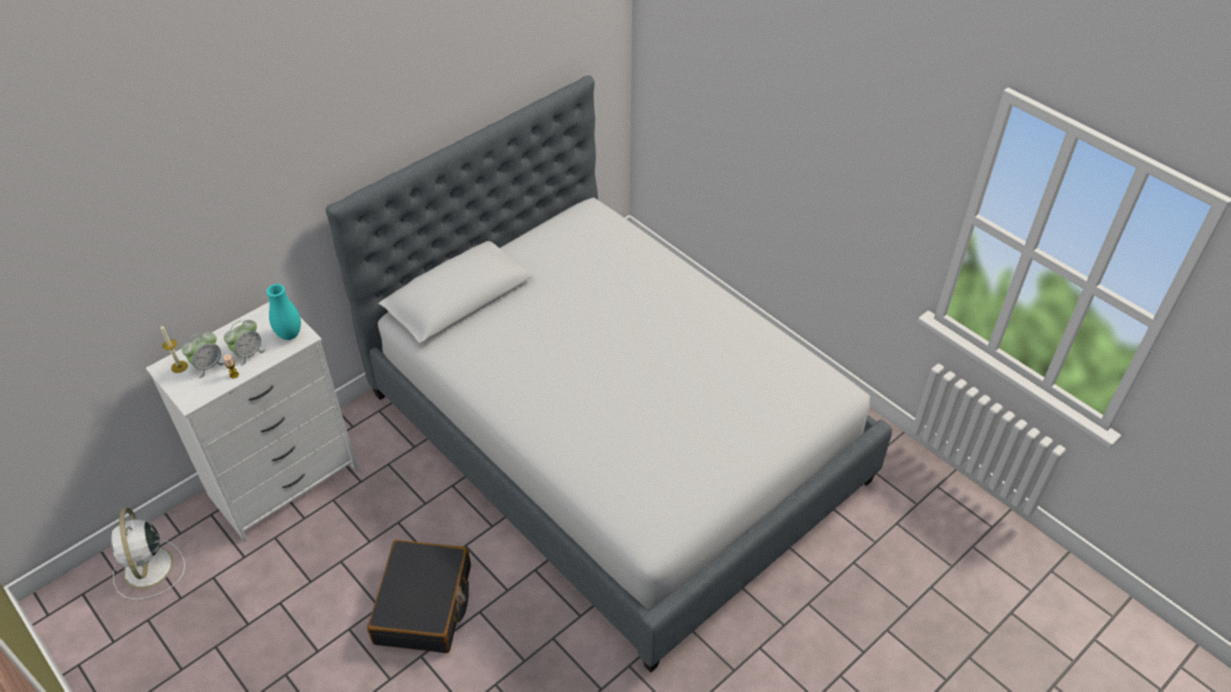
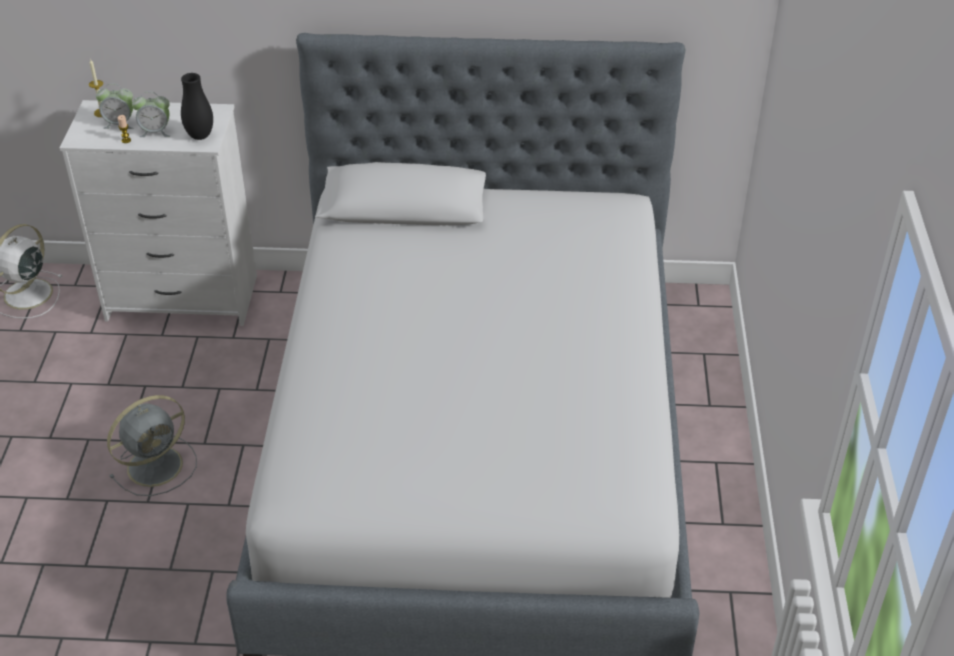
camera: 45 degrees right, 5 degrees down
(289, 335) = (200, 136): turquoise vase -> black vase
(424, 605) = (157, 465): black suitcase -> grey fan

